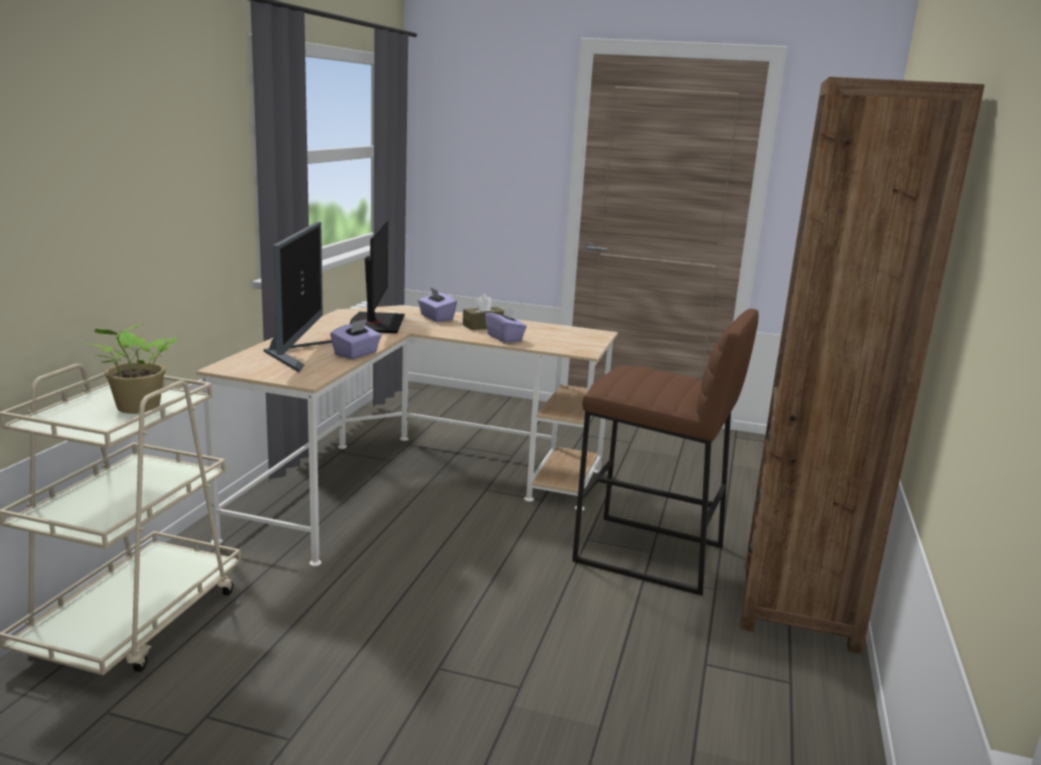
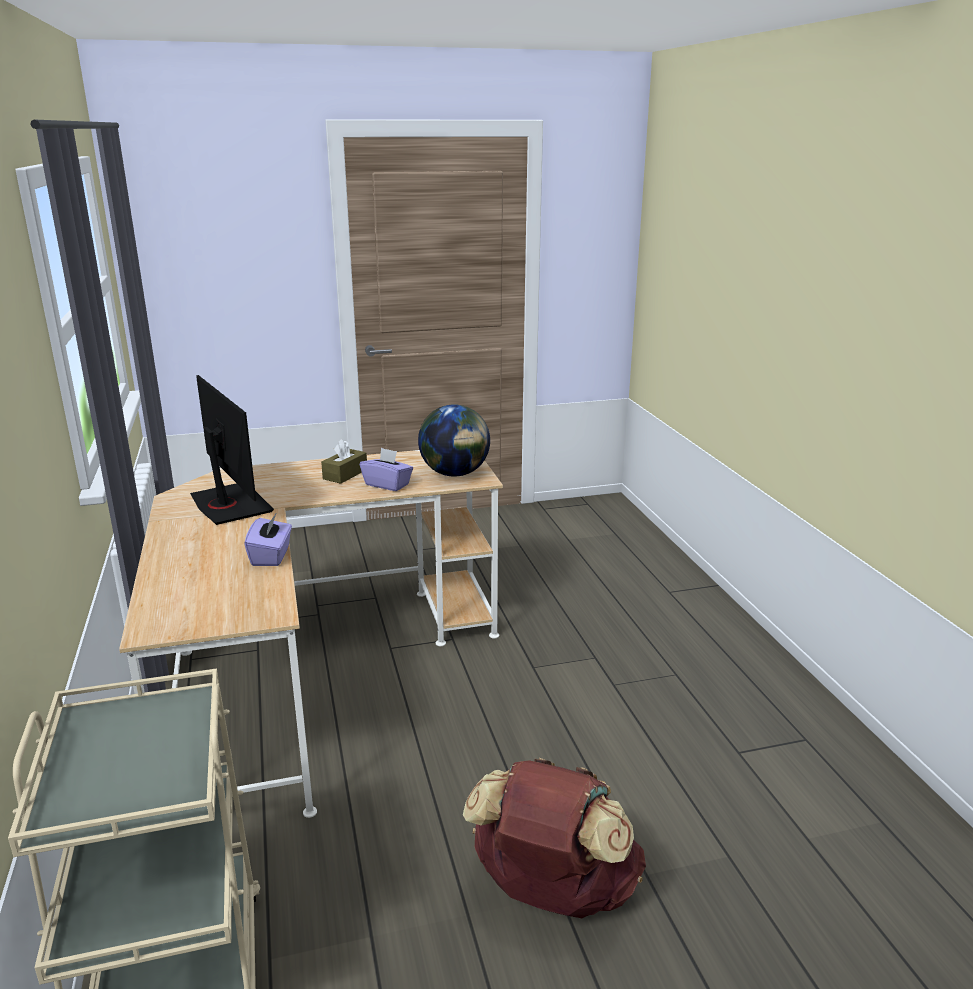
camera: 30 degrees left, 5 degrees up
(136, 408) = (158, 742): potted plant -> none
(296, 354) = (204, 579): monitor -> none
(424, 681) = (553, 892): none -> brown backpack
(436, 318) = (281, 476): purple tissue box -> none
(569, 344) = (455, 474): none -> globe
(648, 554) = (595, 661): brown stool -> none
(799, 605) = (744, 662): brown bookcase -> none

